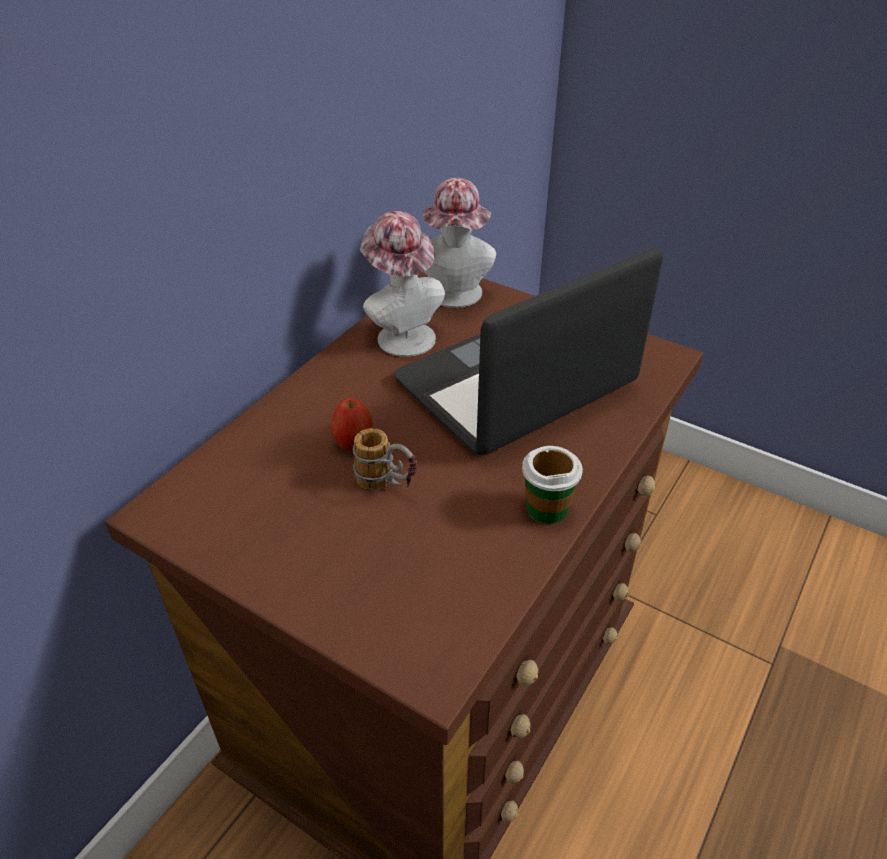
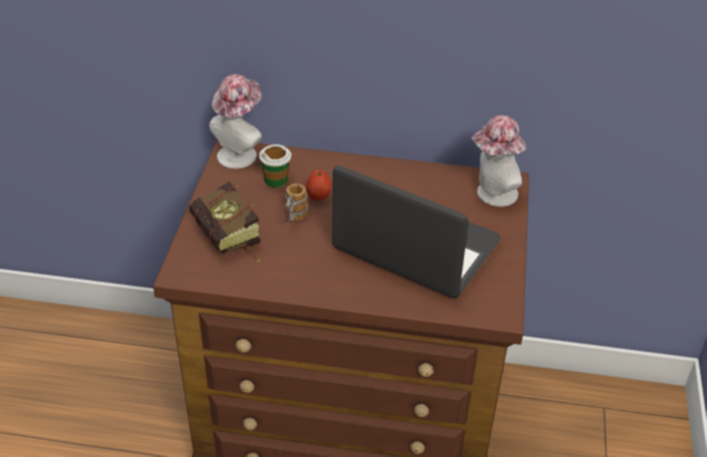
camera: 65 degrees right, 0 degrees up
(390, 577) = (230, 241): none -> book
(401, 335) = (430, 184): hat -> hat (240, 153)
(547, 508) = (311, 286): cup -> cup (276, 180)

